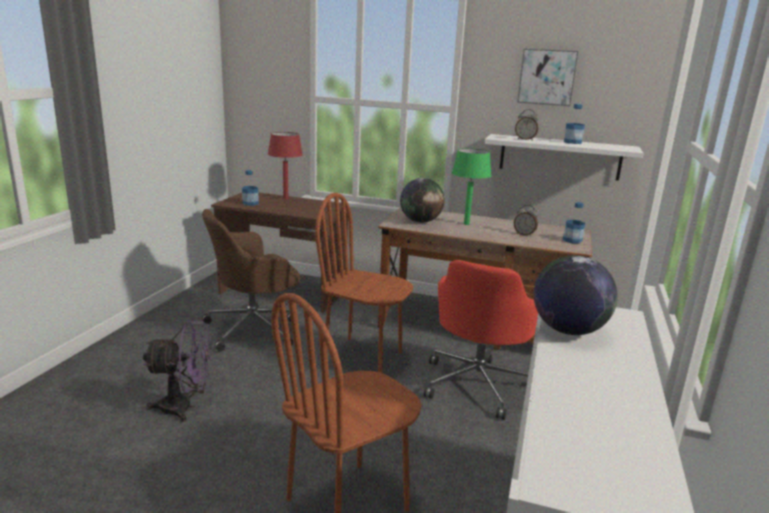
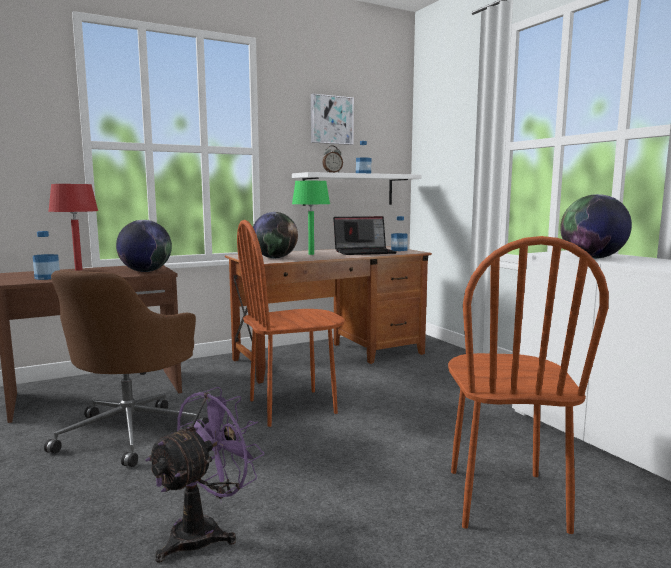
camera: 45 degrees left, 10 degrees down
(311, 212) = (145, 271): none -> globe
(478, 383) = (404, 386): red office chair -> none
(524, 234) = (365, 252): alarm clock -> laptop

